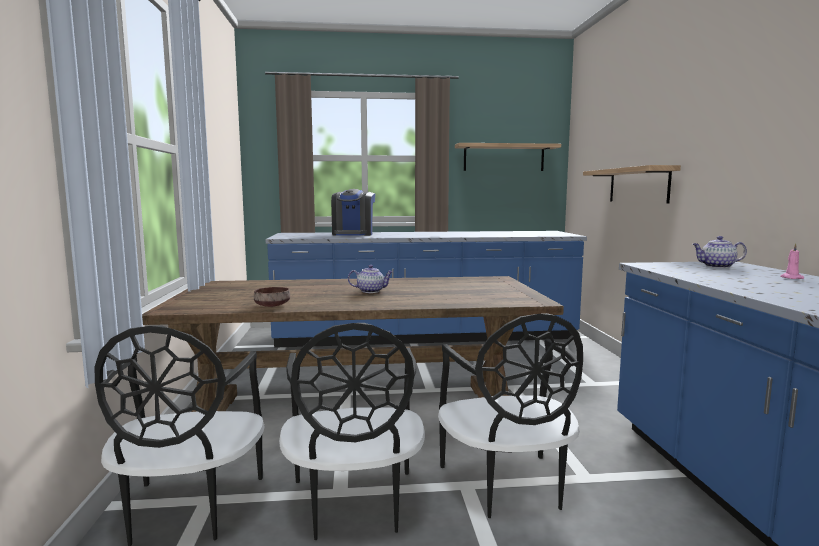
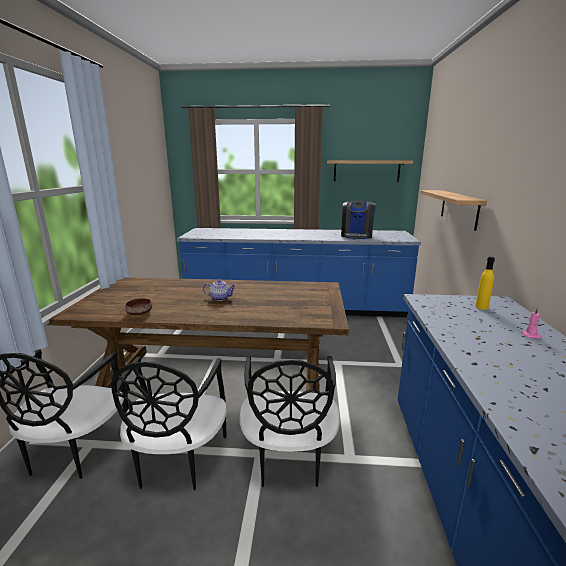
camera: 10 degrees right, 10 degrees up
(353, 234) = (244, 232): coffee machine -> coffee machine (357, 235)
(716, 266) = (481, 307): teapot -> yellow bottle

